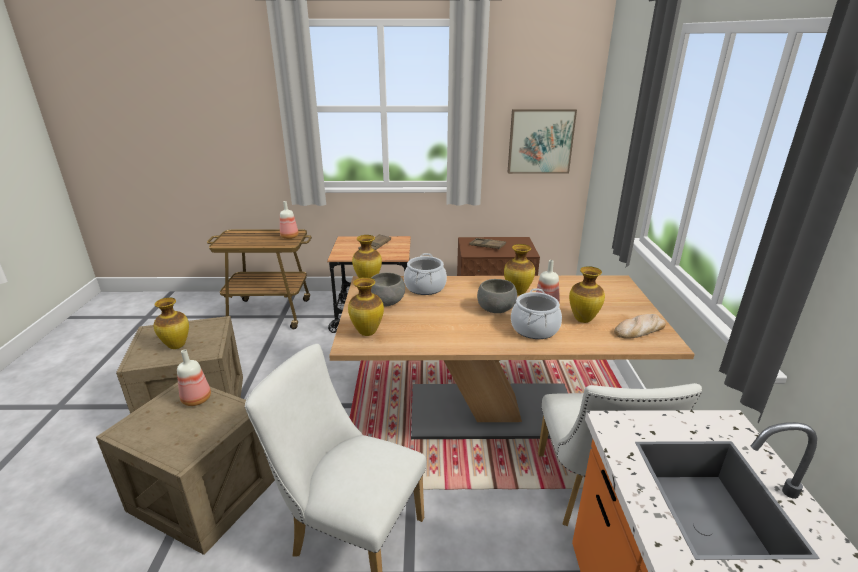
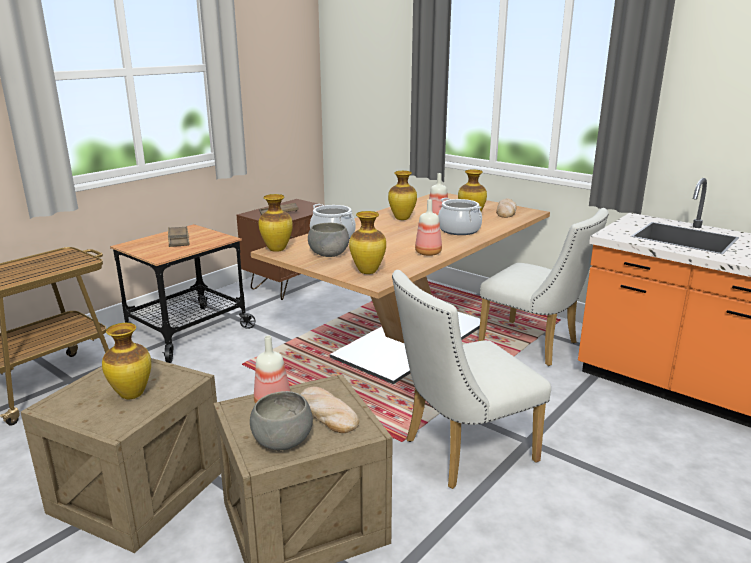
camera: 50 degrees left, 5 degrees down
(198, 428) = (326, 413): none -> bread
(290, 237) = (65, 257): bottle -> bottle (428, 253)
(495, 309) = (412, 230): grey bowl -> grey bowl (283, 441)
(540, 141) = (282, 98): picture -> none

